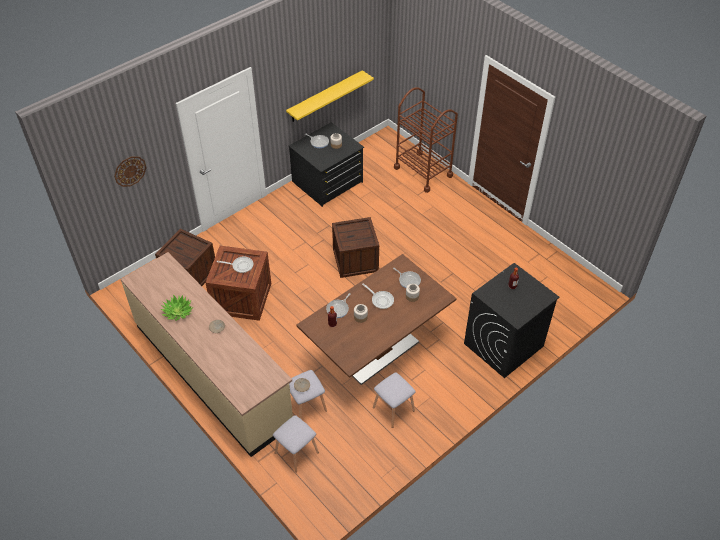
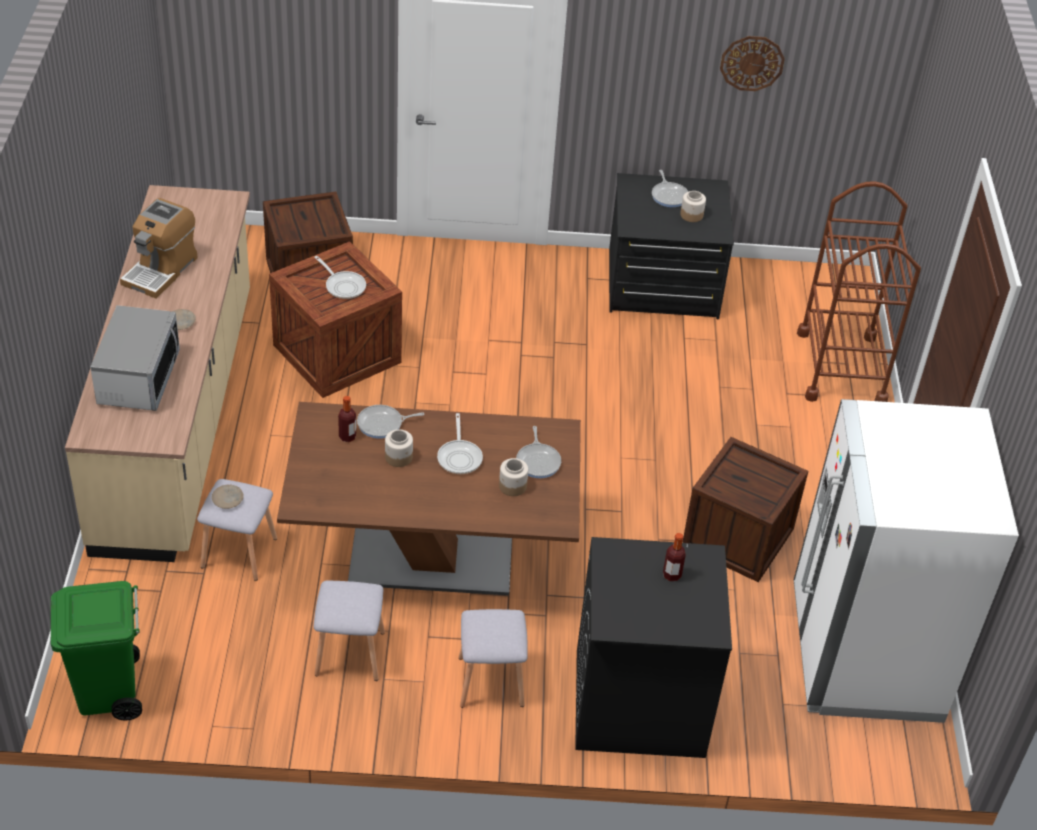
camera: 40 degrees right, 5 degrees down
(130, 171) = (281, 37): wall clock -> wall clock (752, 63)
(178, 312) = (161, 270): potted plant -> coffee machine
(232, 363) = (138, 378): none -> microwave
(296, 453) = (147, 600): grey stool -> grey stool (489, 682)
(325, 96) = (726, 121): yellow shelf -> none
(329, 499) = (109, 693): none -> green trash can
(355, 260) = (563, 416): crate -> crate (738, 537)
(546, 271) = (864, 654): none -> white fridge

